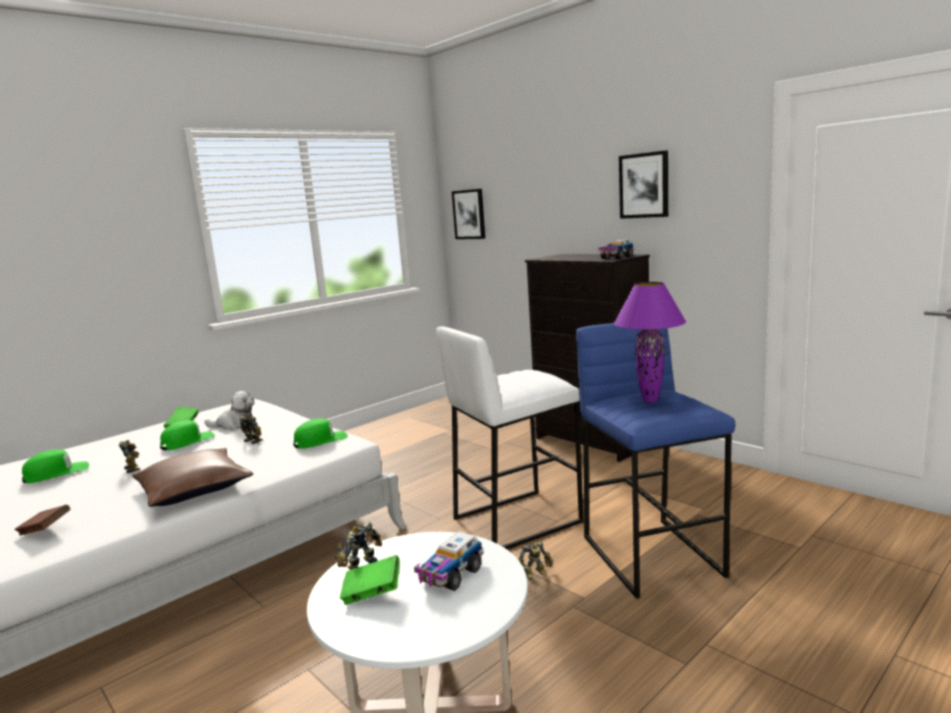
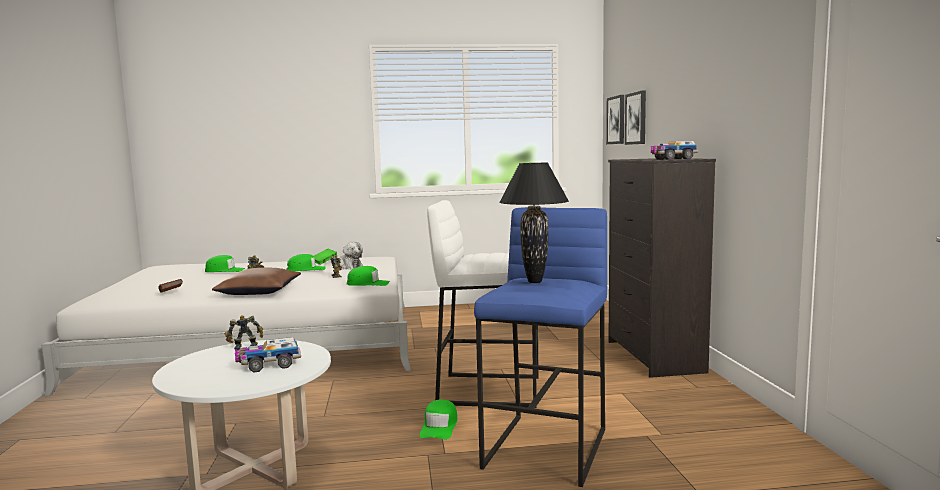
camera: 35 degrees right, 5 degrees down
(372, 593) = (219, 360): green book -> none
(536, 574) = (439, 426): toy robot -> green cap
(644, 185) = (720, 83): picture -> picture (636, 118)
(649, 401) = (534, 282): purple table lamp -> black table lamp

